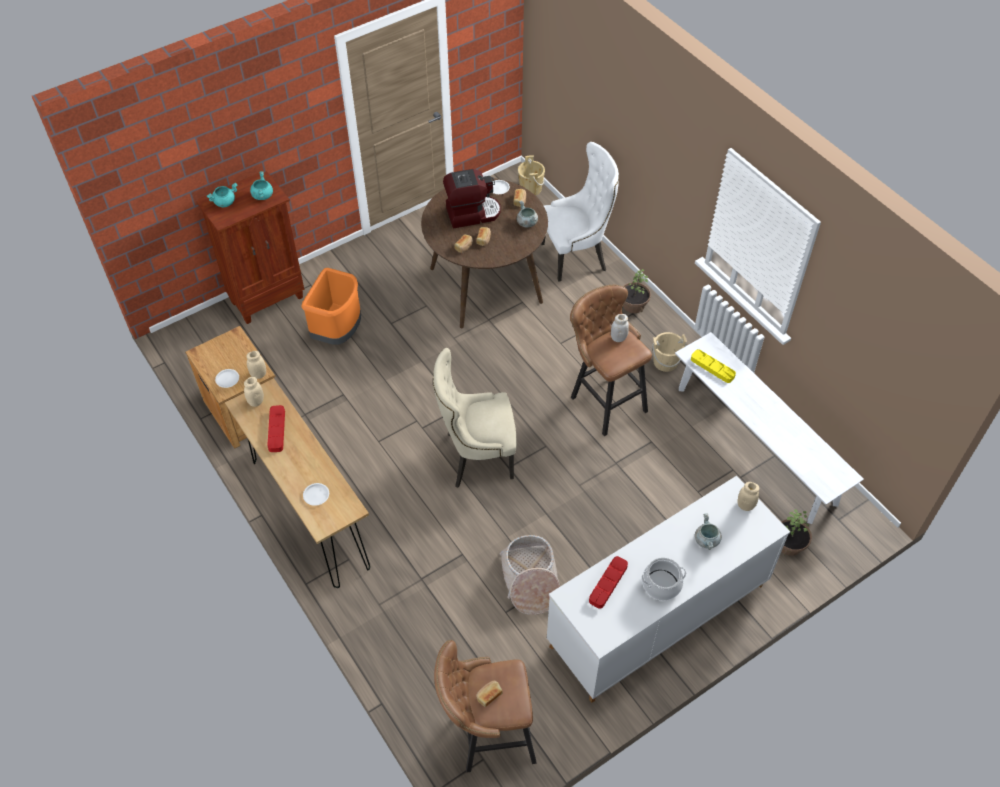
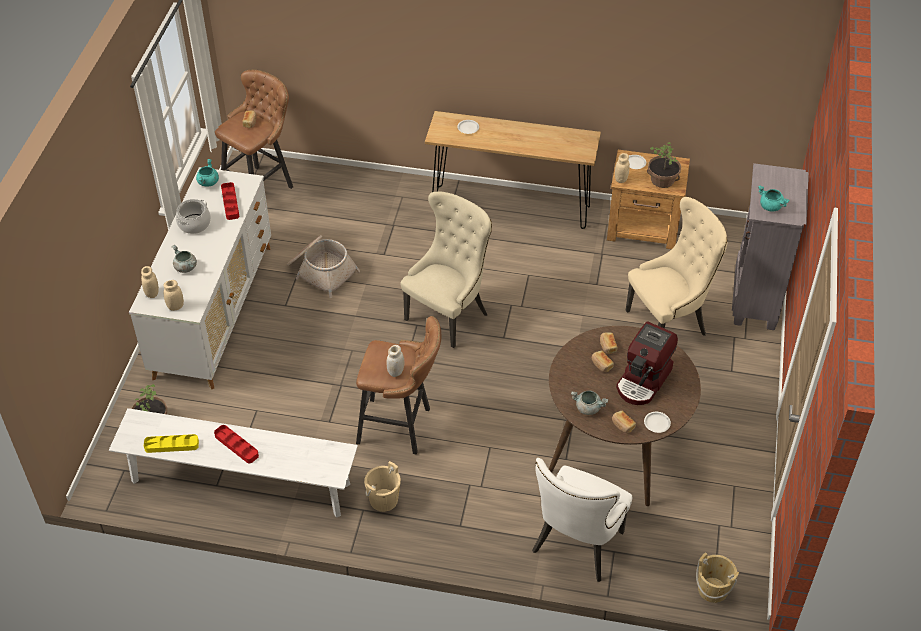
camera: 135 degrees right, 5 degrees down
(225, 202) = (786, 183): turquoise cooking pot -> turquoise cooking pot (208, 182)
(256, 401) = (582, 144): beige jar -> beige jar (152, 293)
(268, 300) = (753, 303): brown cabinet -> grey cabinet
(276, 430) = (544, 140): red tray -> red tray (236, 446)
(338, 332) = (667, 321): orange trash can -> beige chair
(633, 305) = (469, 534): potted plant -> potted plant (662, 180)
(712, 368) = (312, 454): yellow tray -> yellow tray (171, 445)

